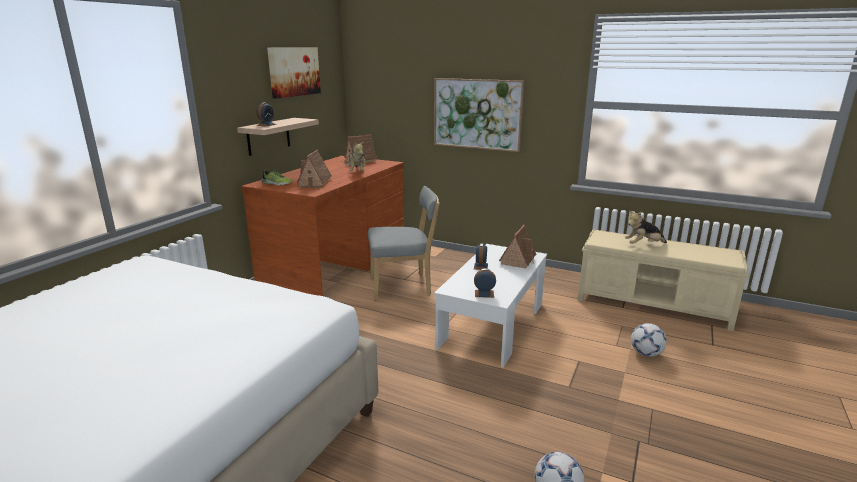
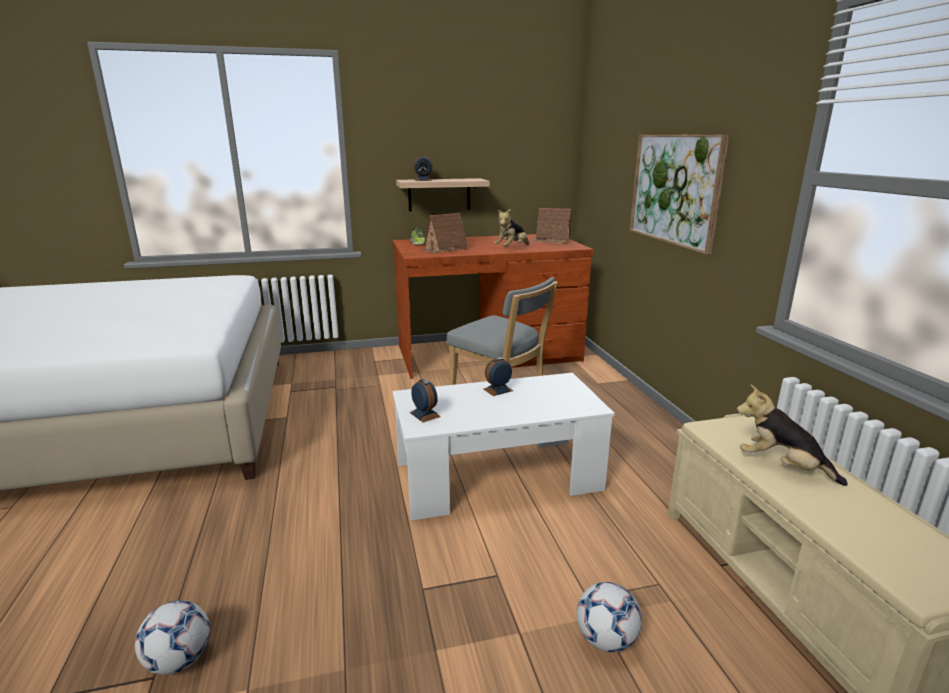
camera: 50 degrees right, 0 degrees up
(294, 71) = (488, 126): picture -> none
(518, 260) = (556, 402): toy house -> none

